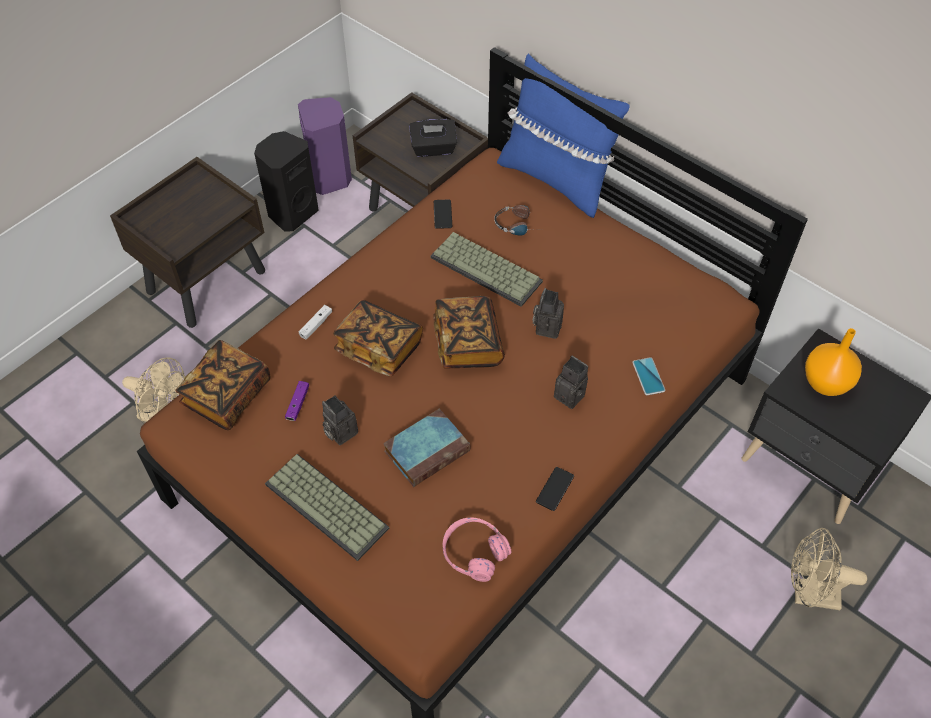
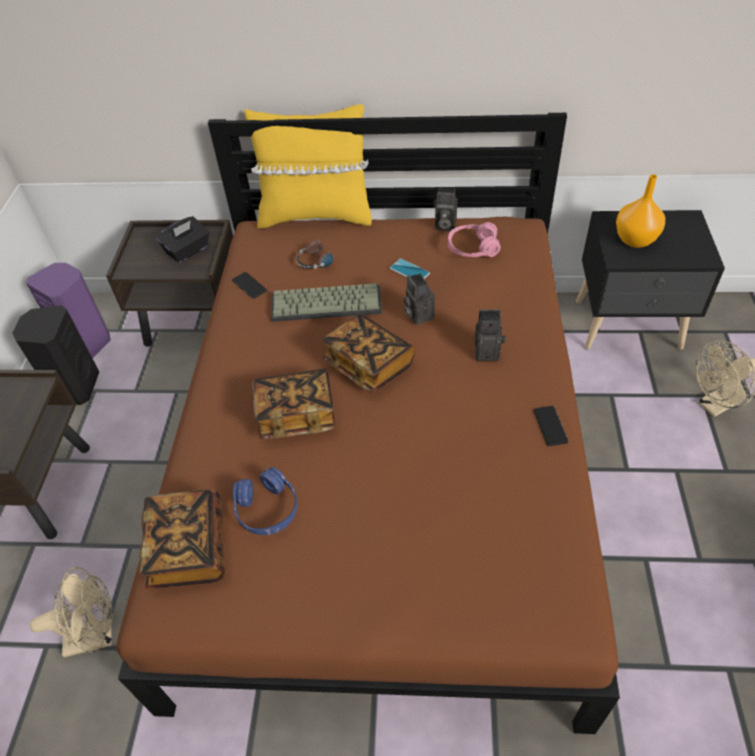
camera: 35 degrees left, 5 degrees down
(298, 404) = (267, 509): purple game controller -> blue headphones
(316, 325) = (219, 433): white game controller -> none
(329, 505) = (384, 576): keyboard -> none
(339, 431) = (329, 506): camera -> camera (444, 225)
(428, 449) = (421, 467): book -> none
(474, 553) = (546, 521): pink headphones -> pink headphones (472, 248)
(555, 179) = (316, 216): blue pillow -> yellow pillow
(648, 376) = (526, 303): phone -> phone (409, 271)

